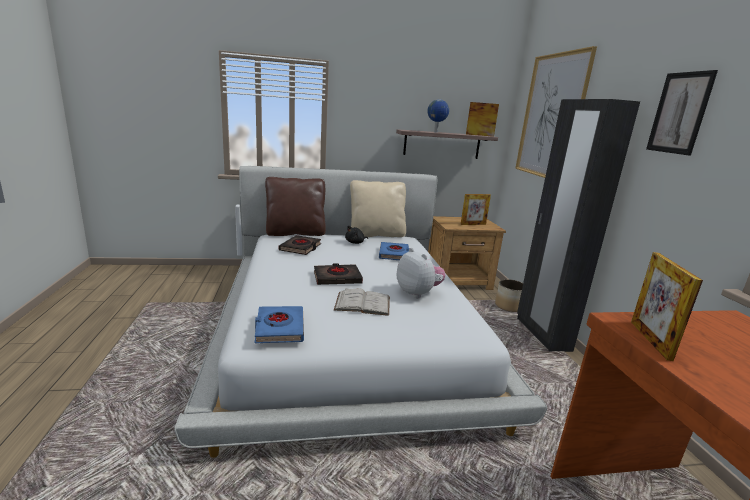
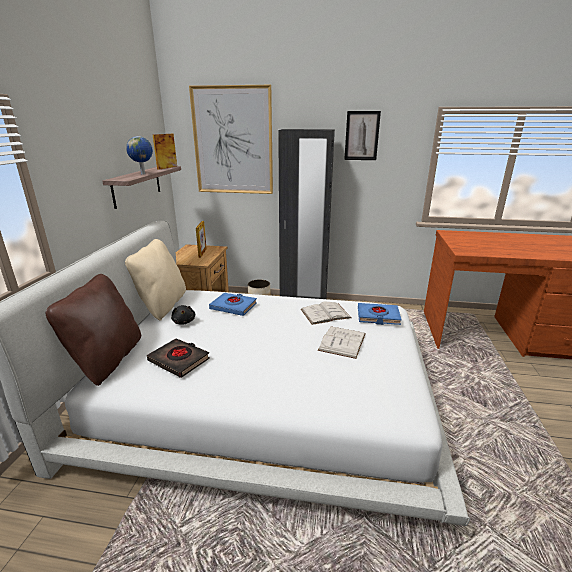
camera: 70 degrees left, 5 degrees up
(279, 328) = (390, 393): blue book -> blue book (378, 316)
(337, 278) = (283, 347): black book -> none
(418, 293) = (325, 313): plush toy -> white book
(650, 340) = (481, 252): picture frame -> none

